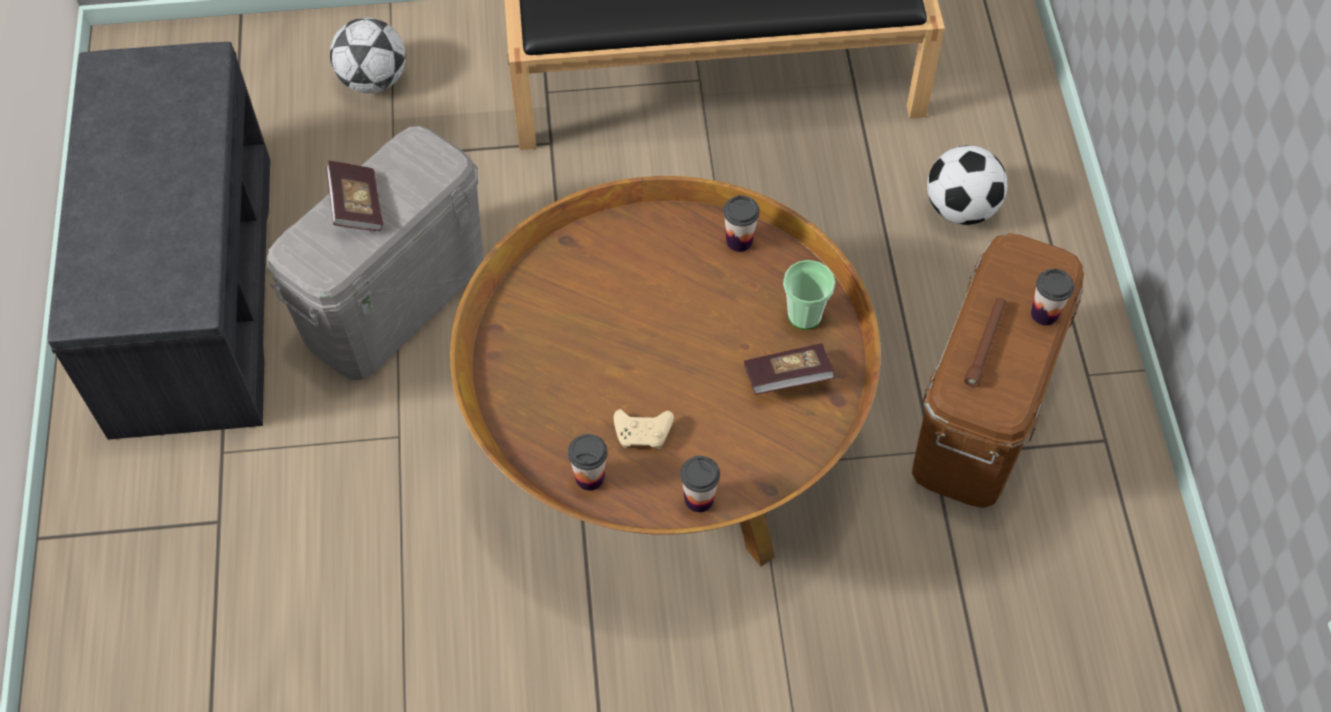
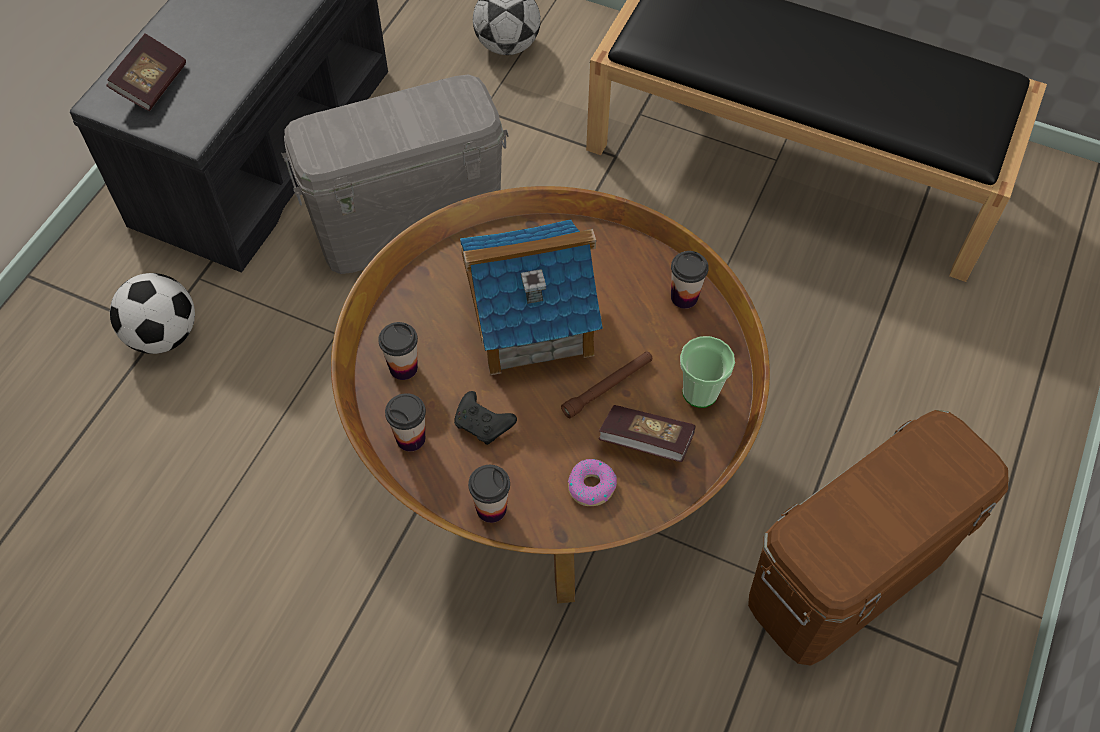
camera: 30 degrees right, 0 degrees up
(357, 206) = (380, 118): book -> book (152, 84)
(622, 325) = (530, 320): none -> toy house
(644, 433) = (484, 424): beige game controller -> black game controller
(768, 437) = (591, 486): none -> donut
(961, 208) = (948, 378): football -> football (163, 335)
(985, 344) = (856, 506): brown flashlight -> brown flashlight (608, 387)
(1044, 313) = (936, 507): cup -> cup (403, 368)

